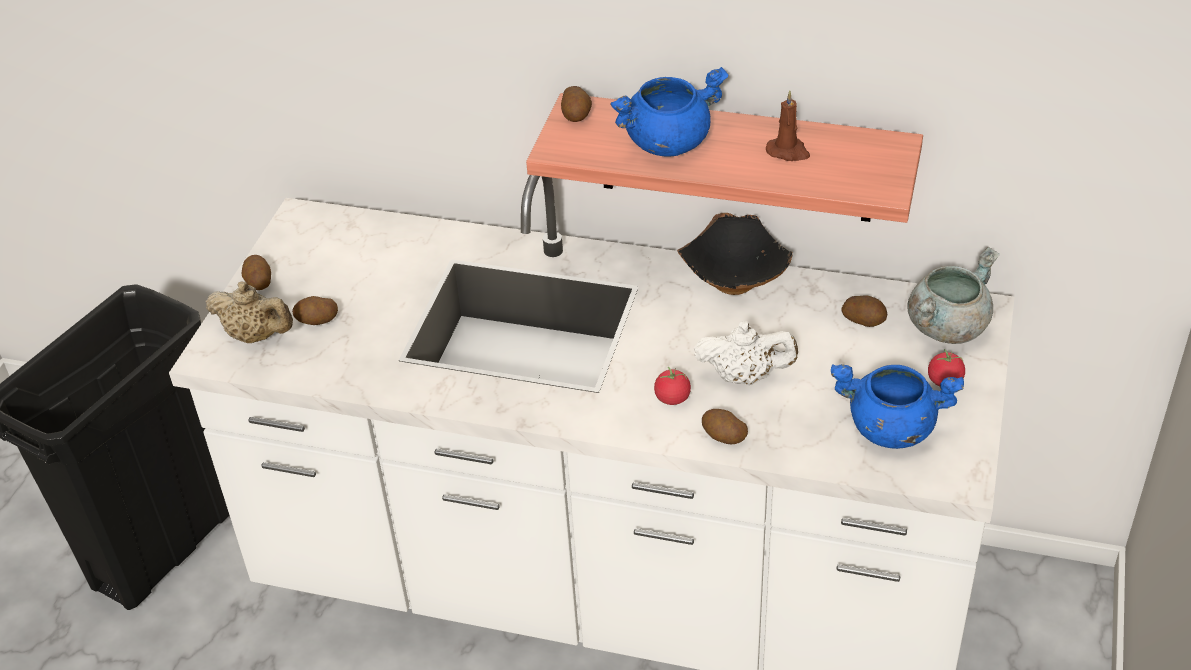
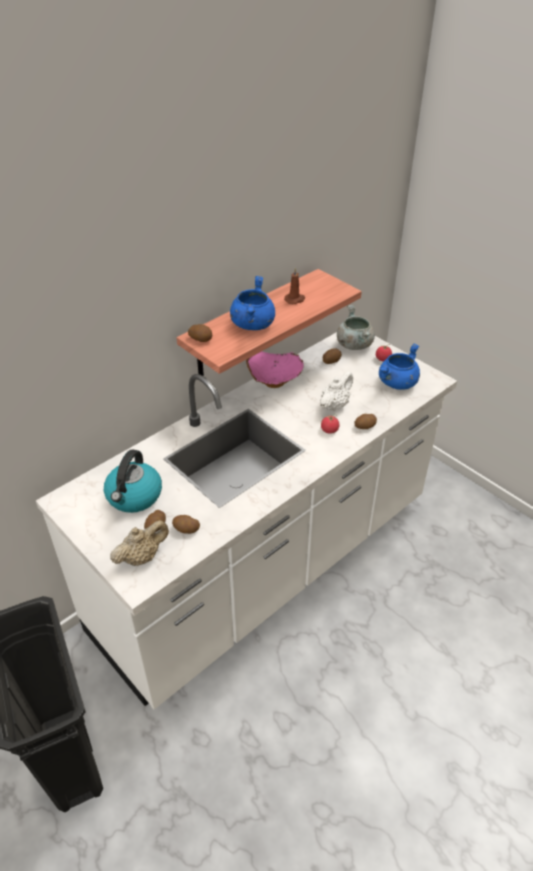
camera: 60 degrees left, 0 degrees up
(258, 282) = (97, 539): potato -> potato (186, 529)
(356, 273) = (134, 496): none -> kettle
(737, 280) = (274, 380): black bowl -> pink bowl

